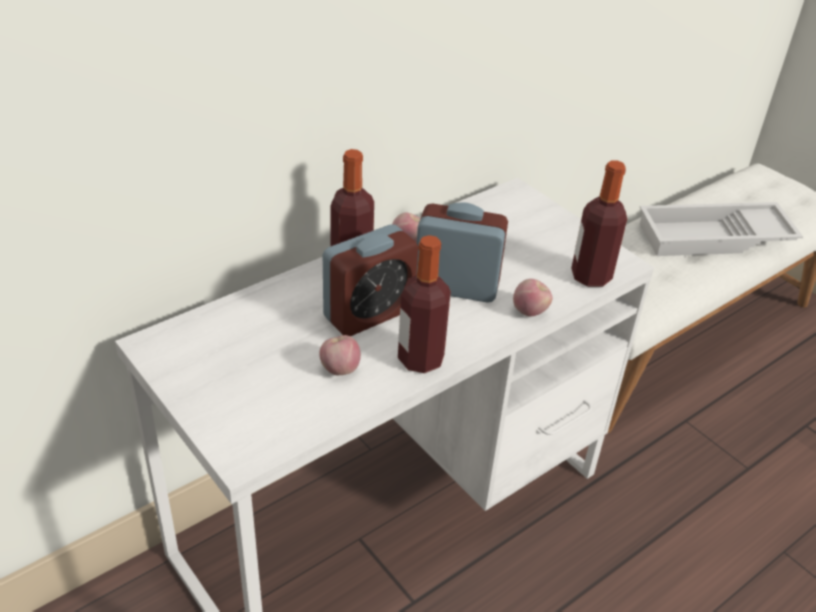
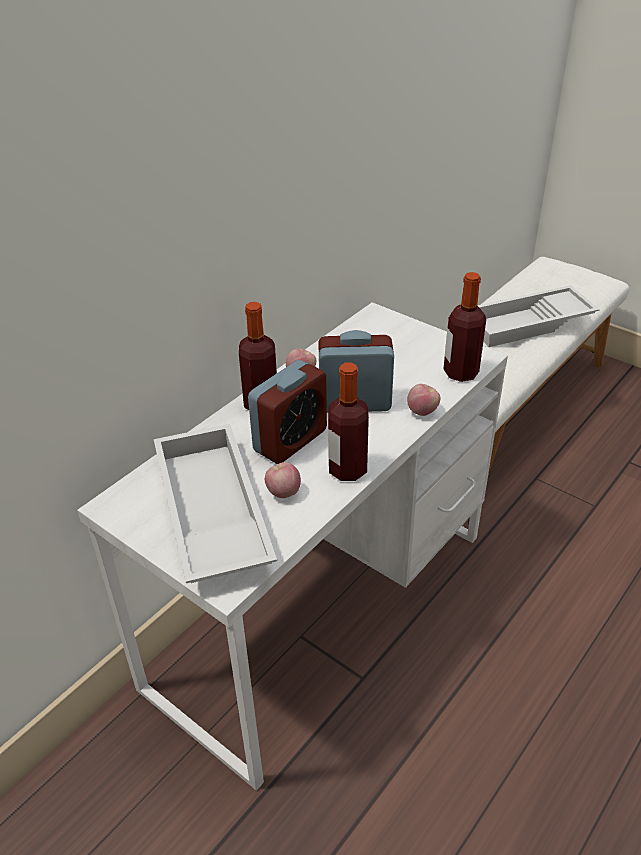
camera: 10 degrees left, 0 degrees up
(251, 374) = (209, 513): none -> white tray

